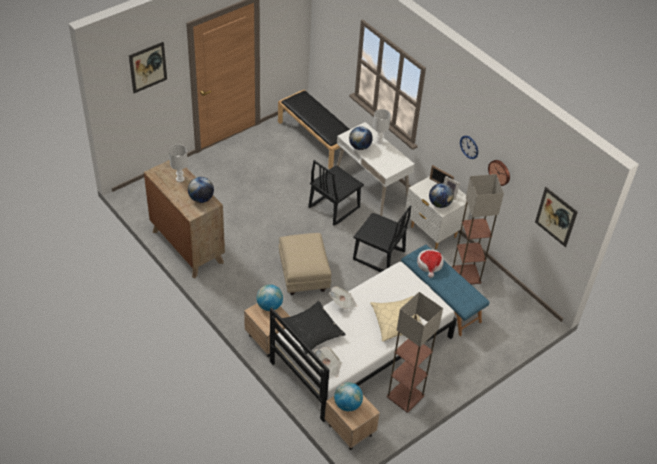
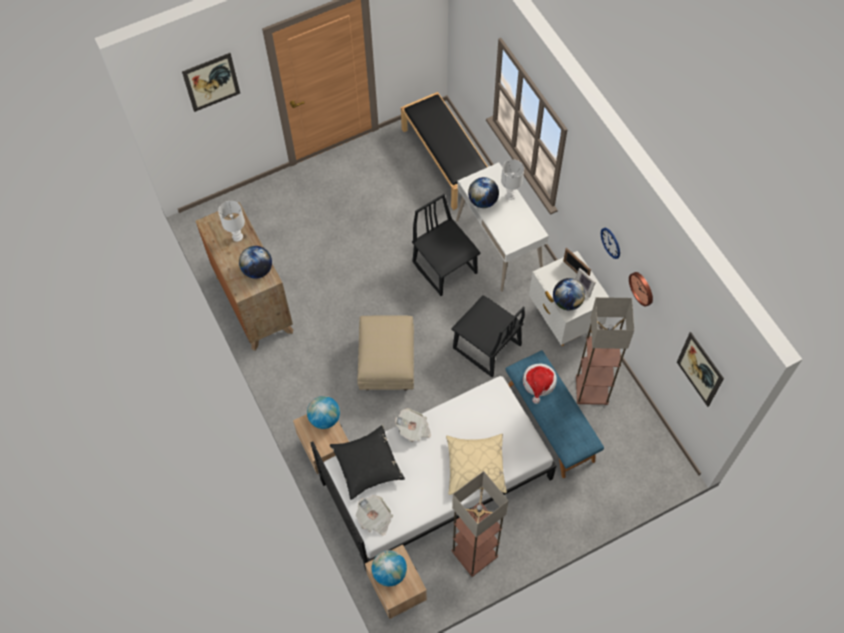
camera: 15 degrees right, 15 degrees up
(333, 207) = (445, 267): black chair -> black chair turned 90 degrees clockwise

